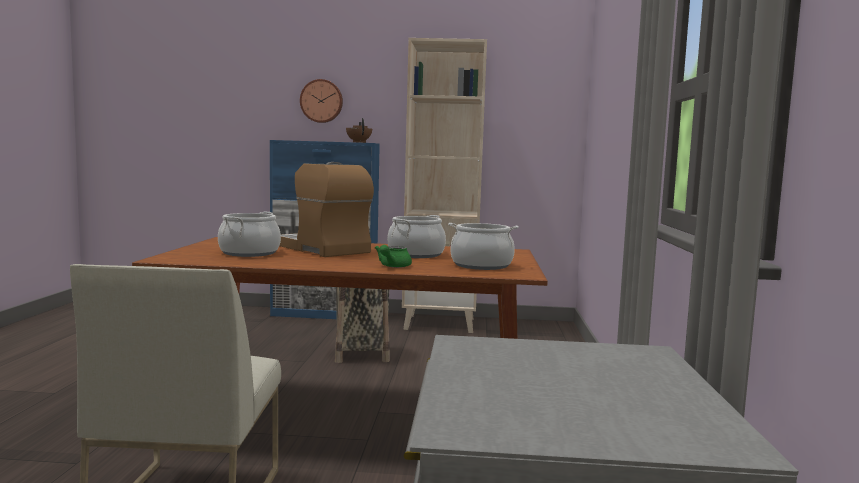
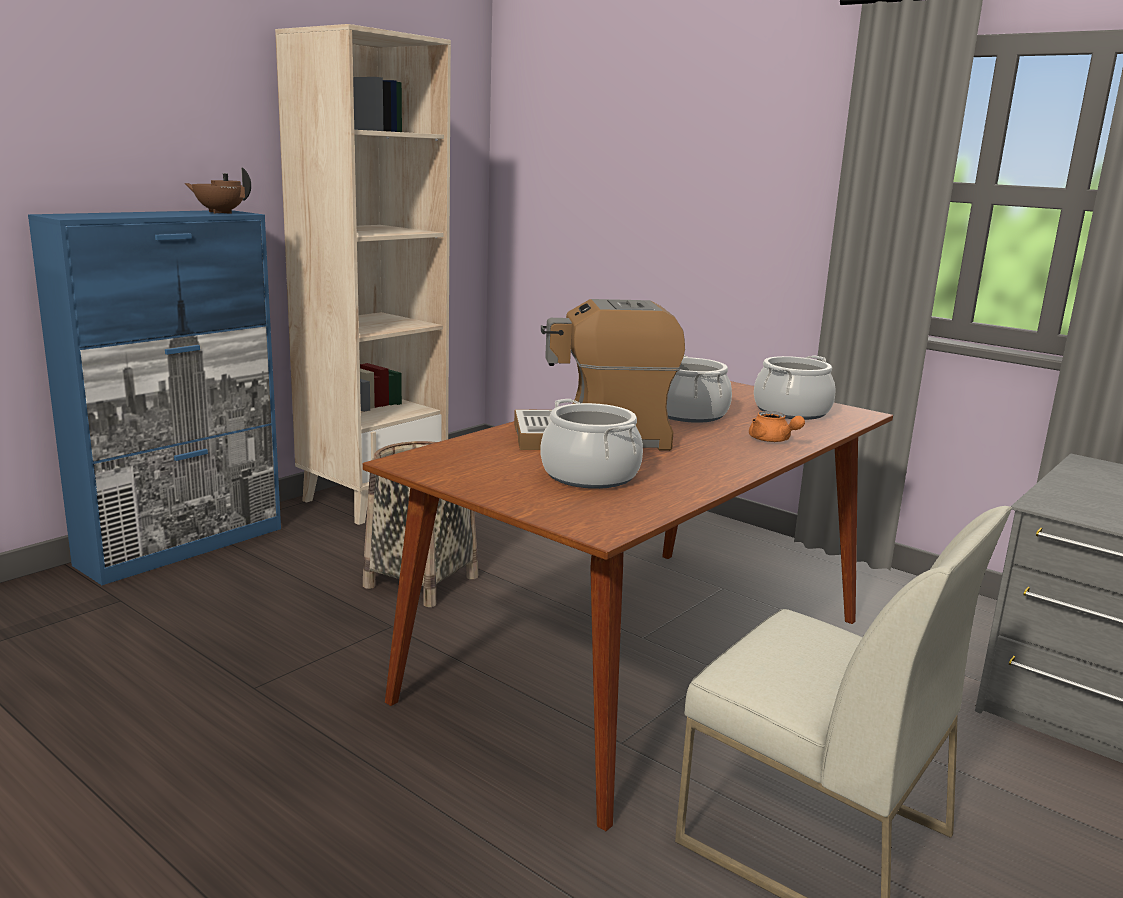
camera: 55 degrees left, 10 degrees up
(321, 101) = (106, 124): wall clock -> none
(392, 266) = (772, 440): green teapot -> orange teapot

